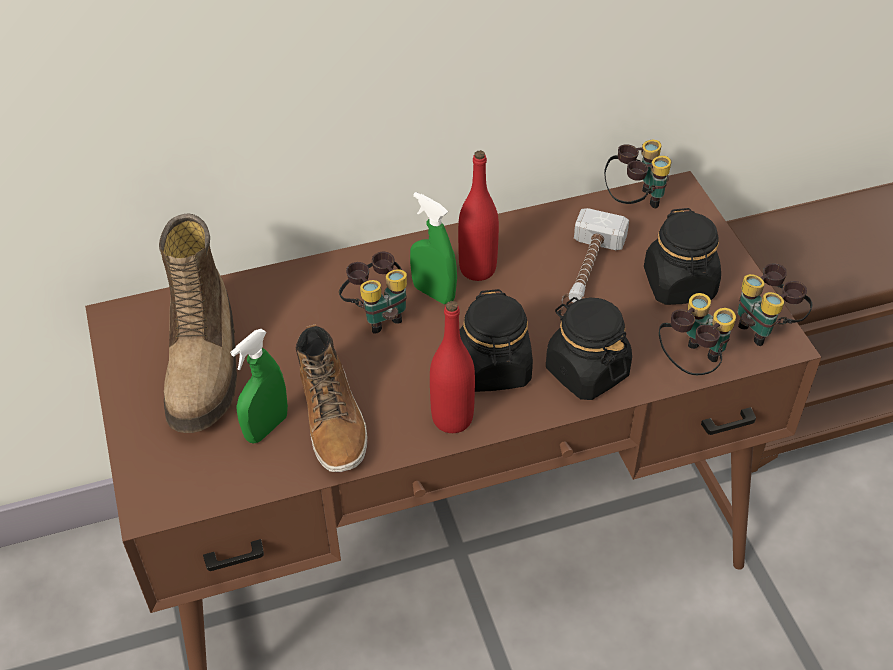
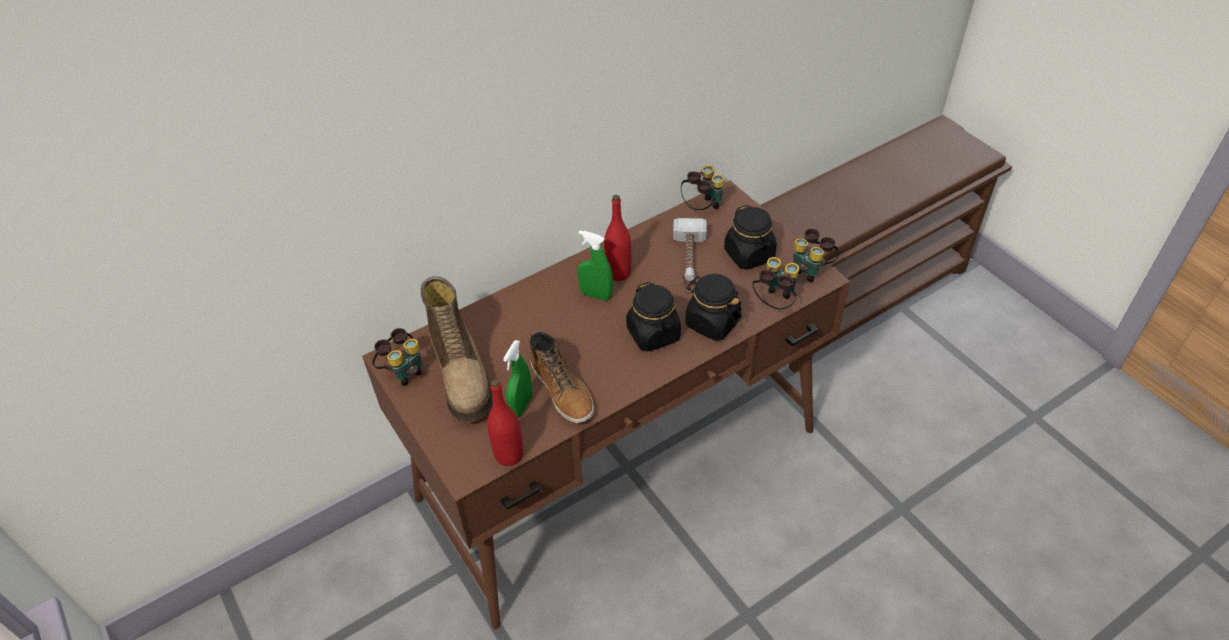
camera: 15 degrees left, 0 degrees up
(378, 314) = (564, 316): binoculars -> binoculars (403, 371)
(452, 418) = (639, 372): red bottle -> red bottle (509, 455)

